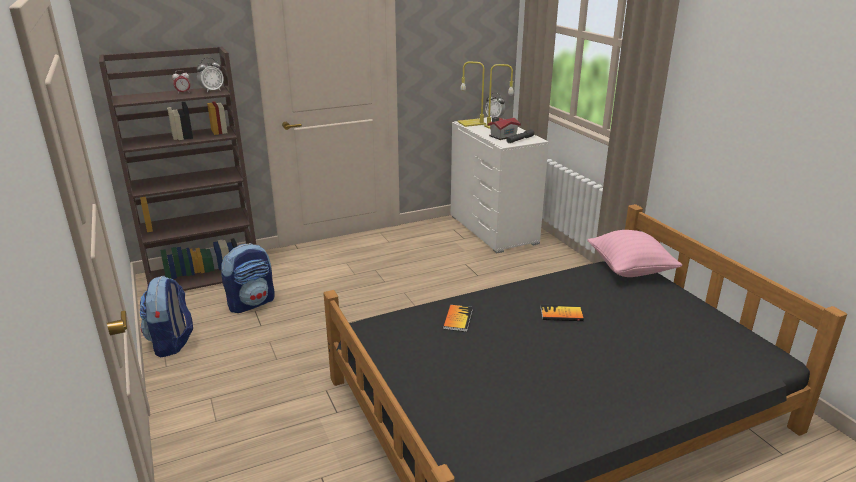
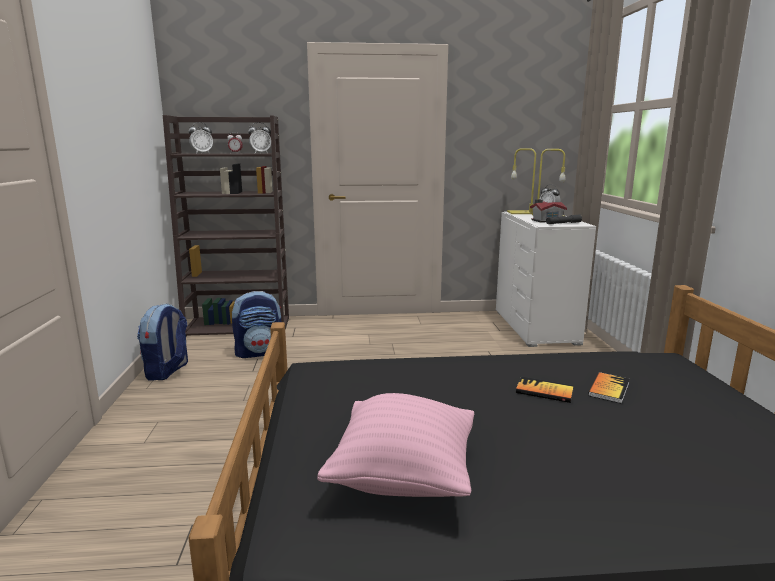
camera: 20 degrees right, 10 degrees down
(145, 97) = (202, 153): none -> alarm clock
(458, 319) = (411, 376): book -> book (609, 389)
(630, 269) = (667, 363): pink pillow -> pink pillow (403, 476)

